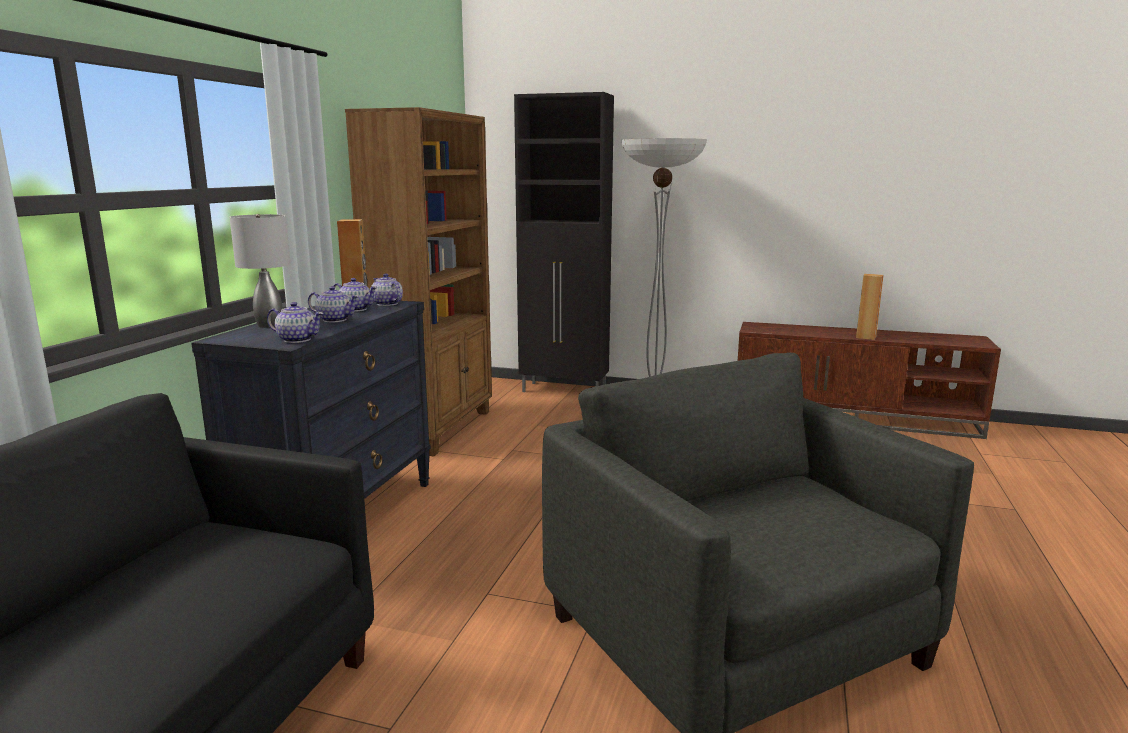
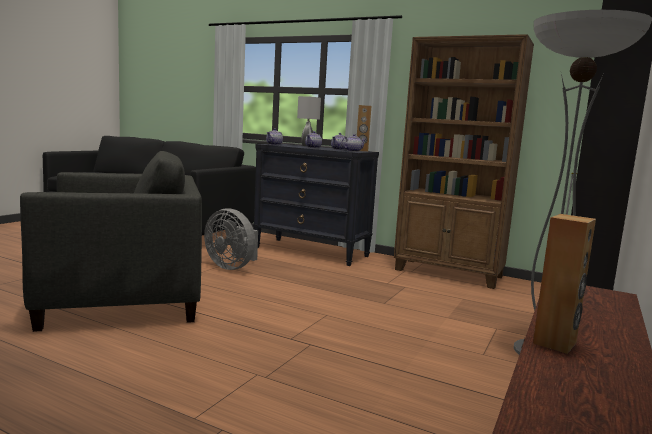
camera: 100 degrees right, 5 degrees down
(487, 578) = (232, 267): none -> grey fan

